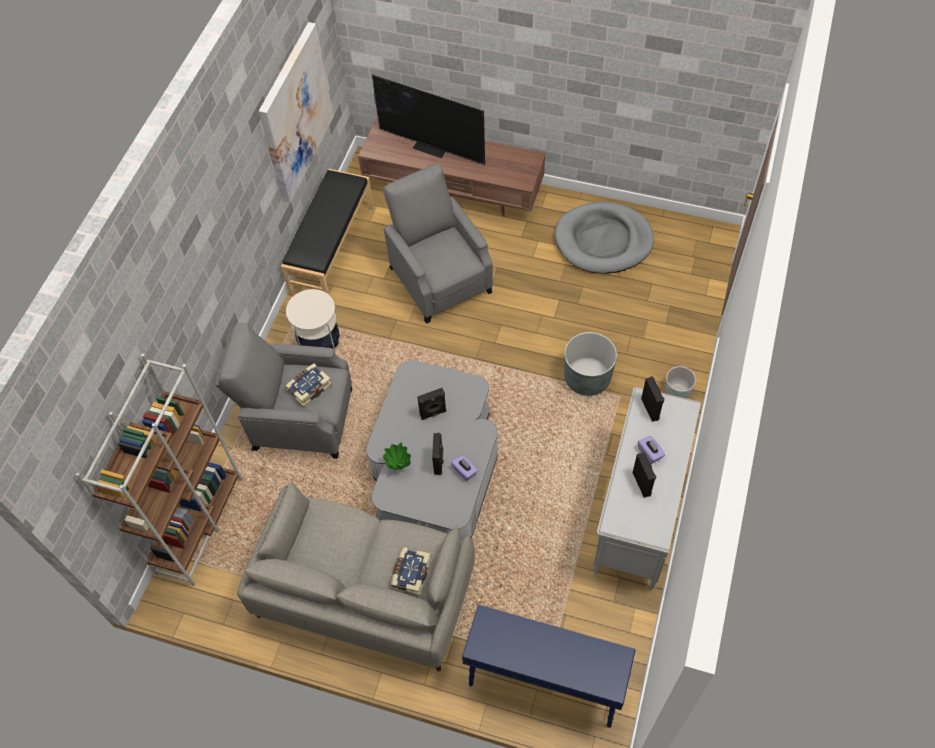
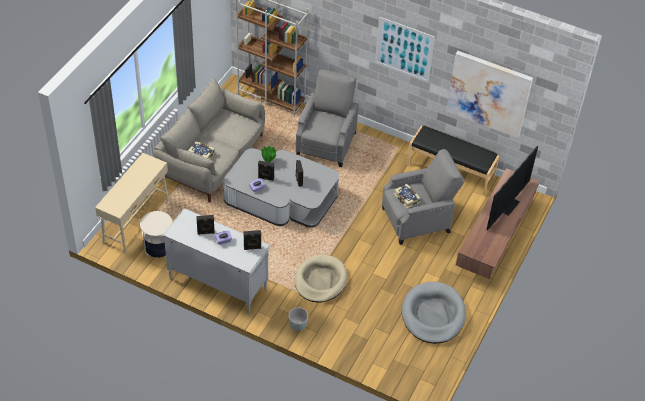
camera: 95 degrees right, 10 degrees down
(228, 208) = (404, 49): none -> picture
(309, 388) = (325, 124): book -> book (407, 199)
(319, 342) = (378, 156): beige side table -> beige side table (159, 249)
(545, 681) = (136, 221): blue console table -> beige console table
(587, 378) = (320, 280): grey planter -> beige dog bed

